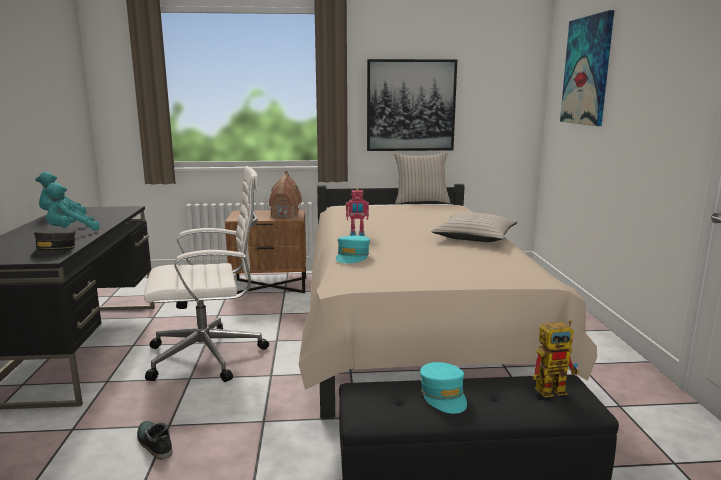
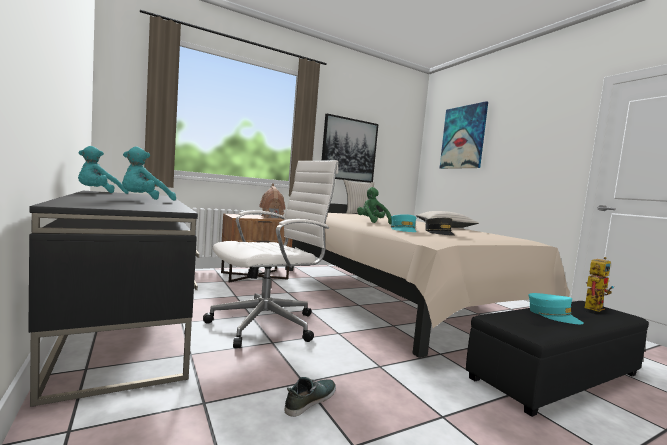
camera: 25 degrees left, 10 degrees down
(54, 251) = (166, 207): grey cap -> grey cap (439, 233)
(154, 443) = (310, 400): shoe -> shoe turned 105 degrees clockwise
(357, 234) = (372, 222): toy robot -> green plush toy

